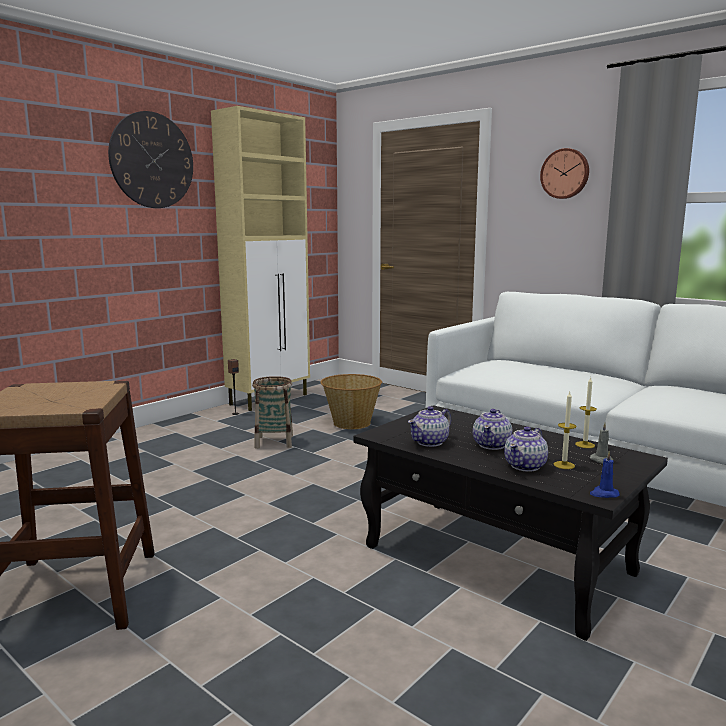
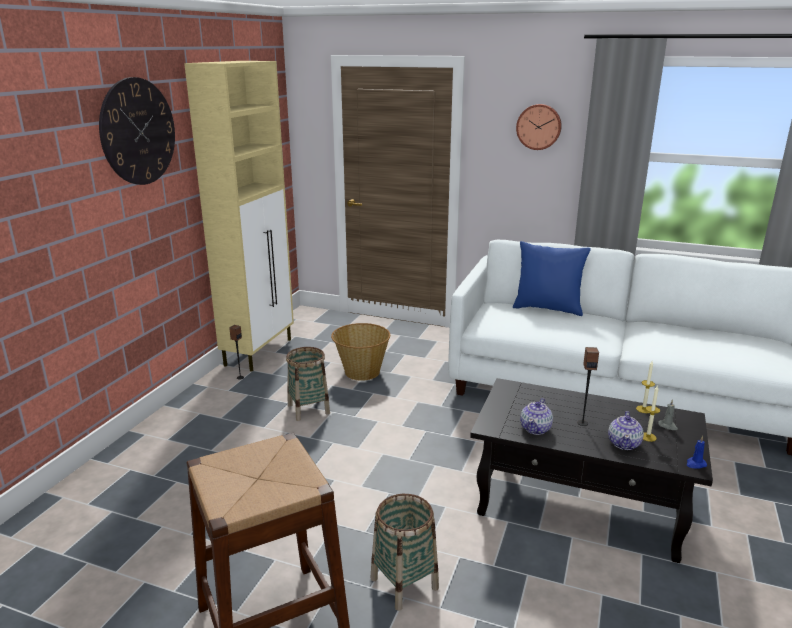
camera: 20 degrees left, 10 degrees up
(233, 586) = (404, 583): none -> basket
(492, 445) = (582, 423): teapot -> speaker
(551, 366) = (547, 308): none -> blue pillow

